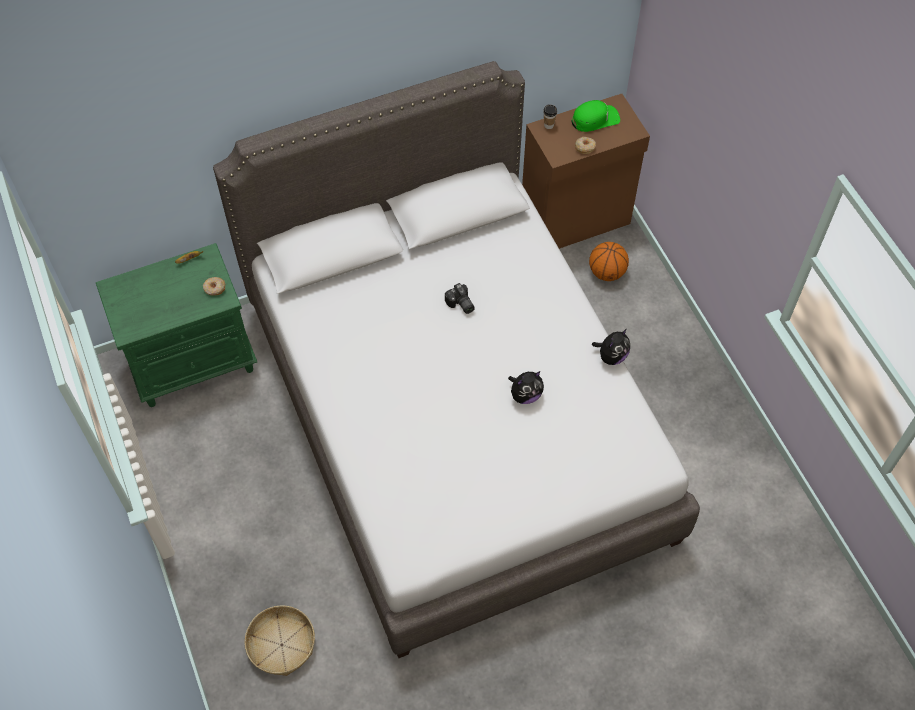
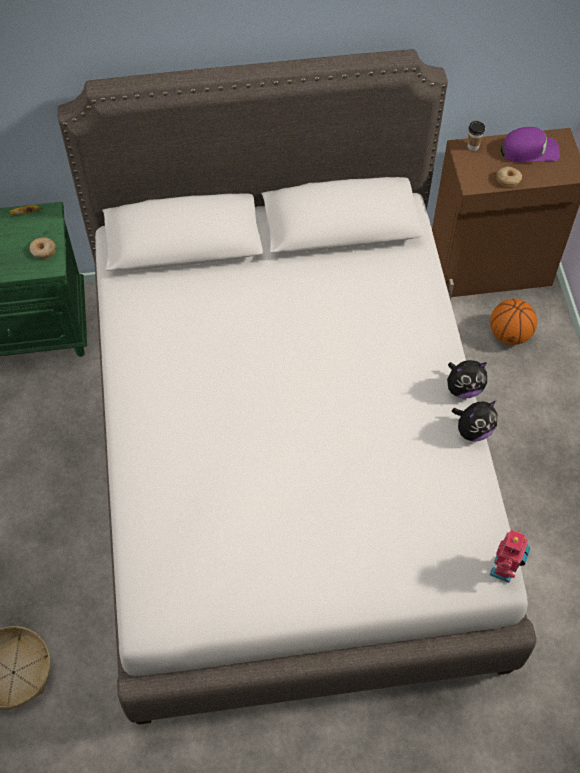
camera: 15 degrees right, 0 degrees up
(460, 304) = (311, 329): camera -> none
(525, 395) = (355, 452): plush toy -> plush toy (463, 388)
(595, 119) = (530, 150): green cap -> purple cap
(665, 457) = (505, 569): none -> toy robot

